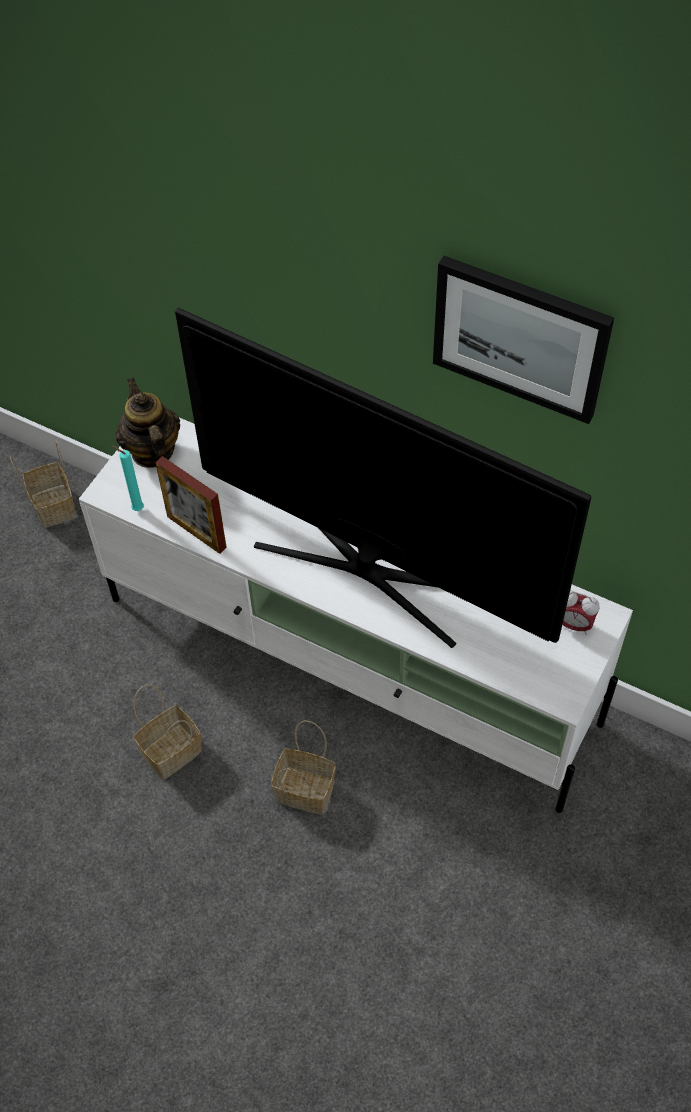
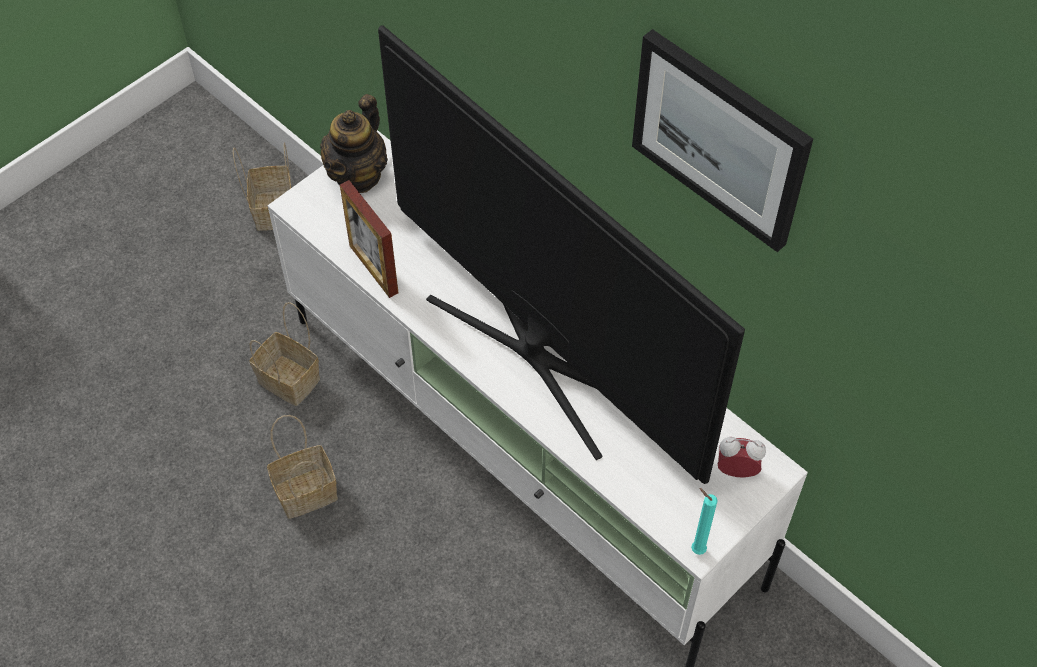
camera: 15 degrees right, 0 degrees up
(136, 508) = (321, 229): turquoise candle -> turquoise candle (696, 549)
(152, 451) = (358, 175): teapot -> teapot turned 150 degrees counterclockwise
(307, 790) = (430, 570): basket -> basket (291, 380)
(573, 624) = (736, 470): alarm clock -> alarm clock turned 150 degrees clockwise

